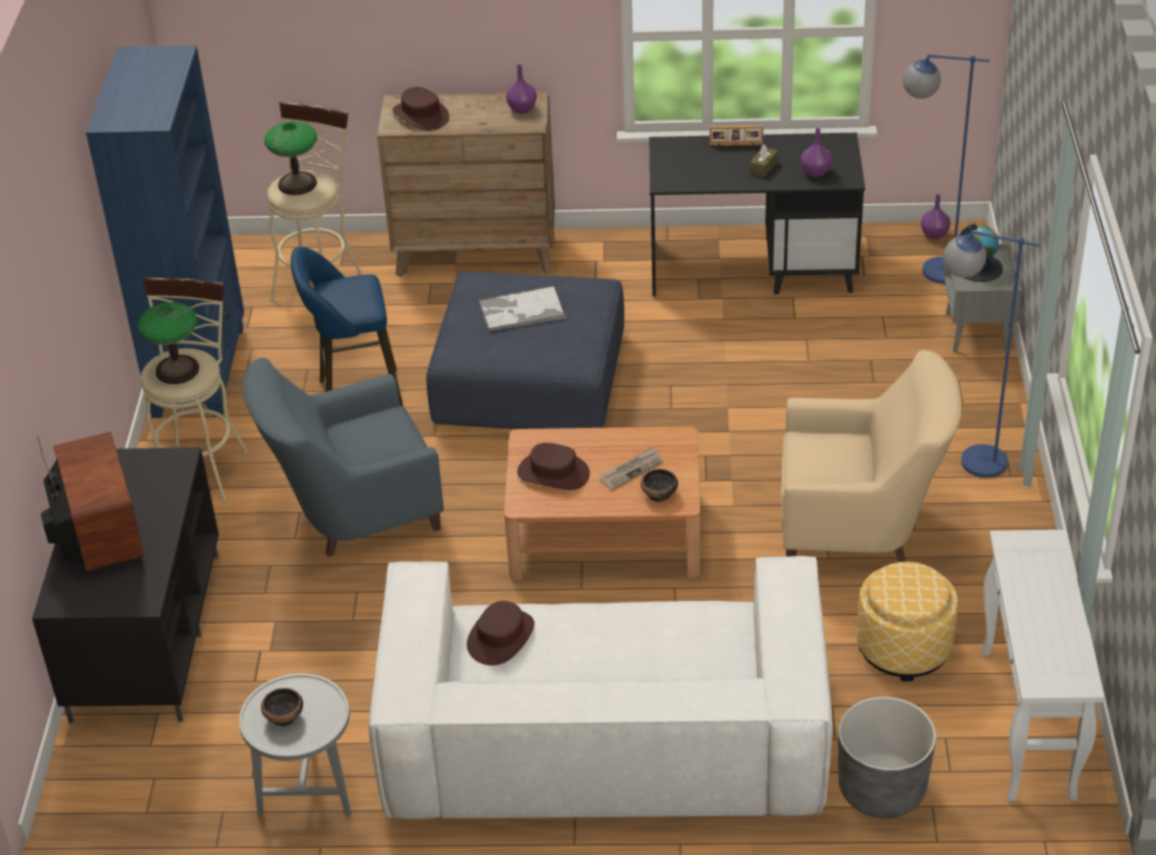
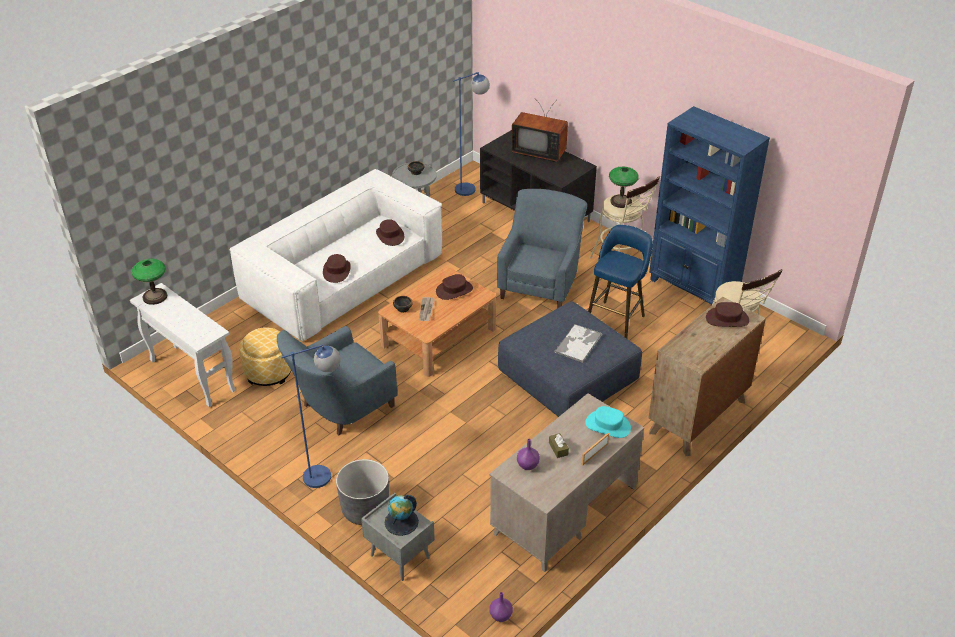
camera: 130 degrees right, 0 degrees up
(297, 184) = (740, 291): table lamp -> table lamp (155, 297)
(522, 109) = (692, 355): purple vase -> none
(668, 628) = (337, 271): none -> brown hat
(681, 157) = (608, 425): none -> turquoise hat
(753, 266) = (564, 512): black desk -> beige desk
(861, 526) = (340, 408): beige armchair -> blue armchair
(882, 789) = (227, 322): grey planter -> grey planter (365, 509)
(927, 270) = (473, 582): blue floor lamp -> blue floor lamp (471, 187)

